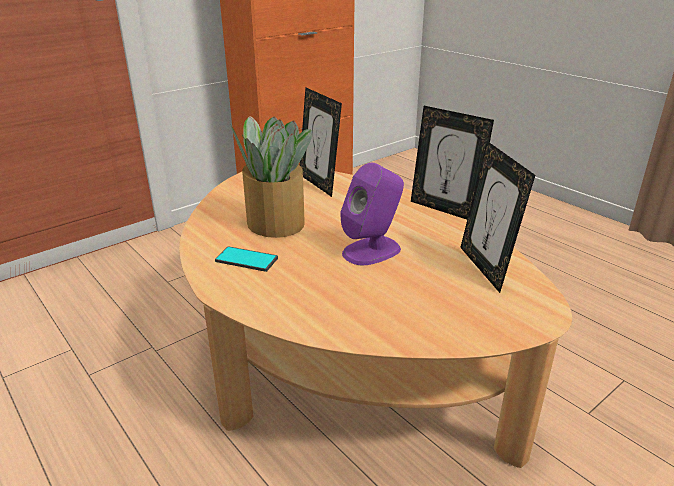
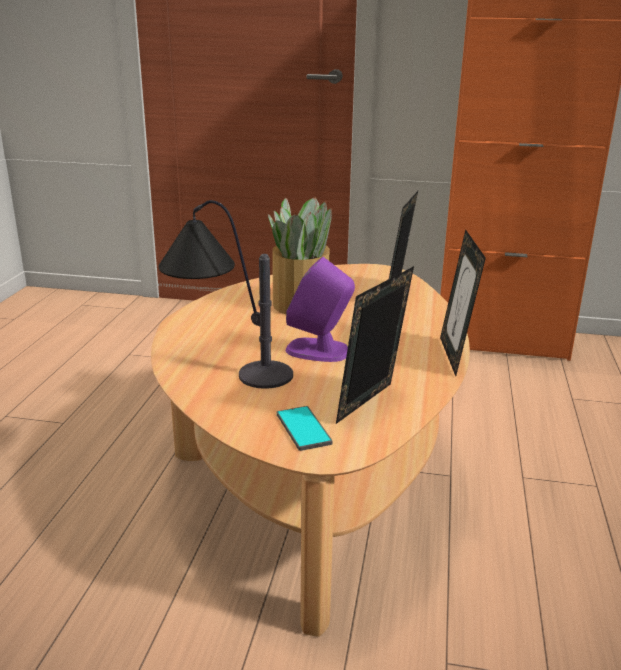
camera: 50 degrees right, 5 degrees down
(246, 260) = (231, 315): phone -> phone (303, 429)
(332, 298) = (224, 359): none -> table lamp

